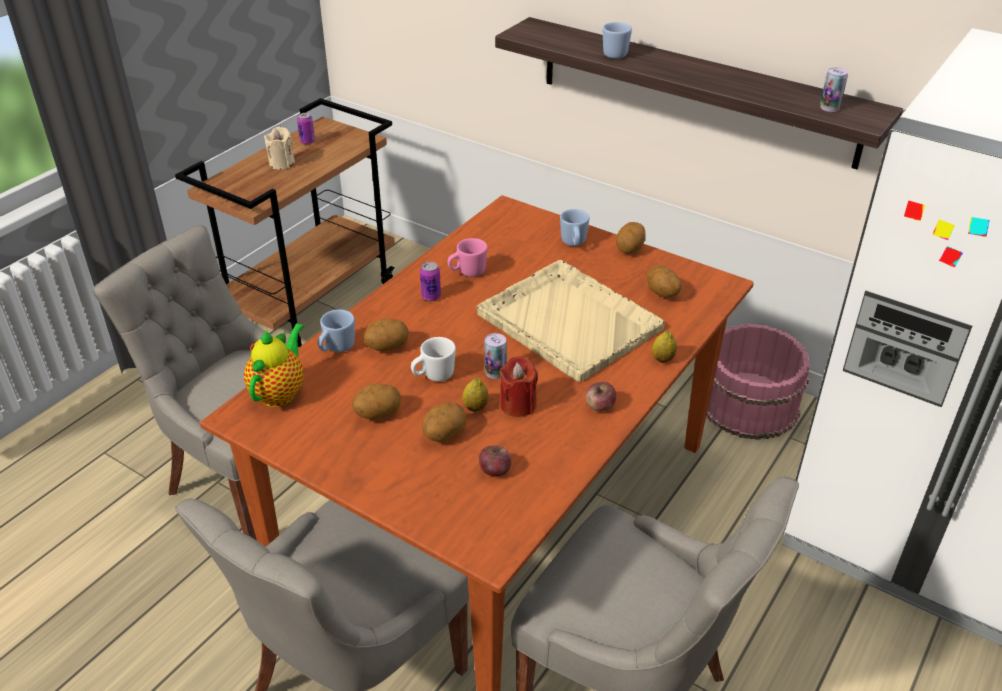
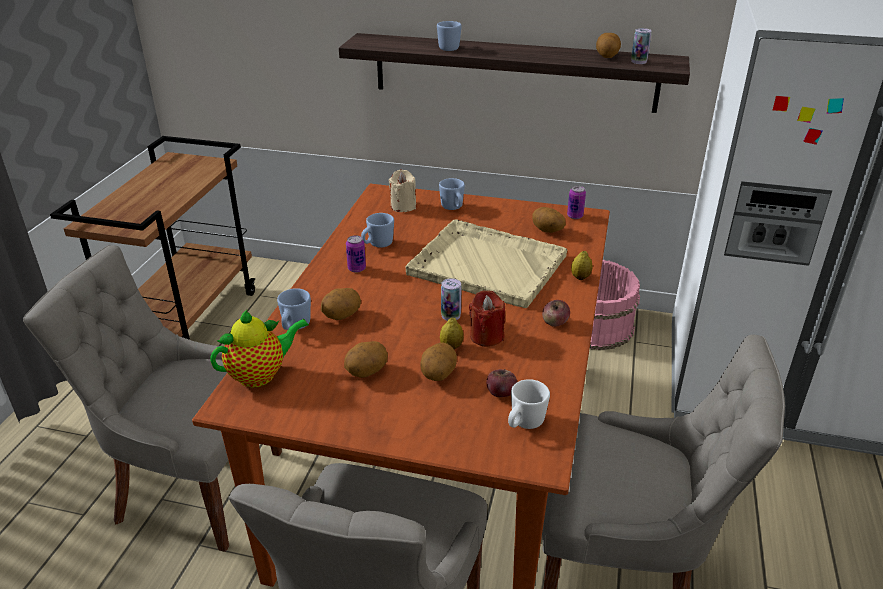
camera: 20 degrees left, 5 degrees down
(280, 392) = (261, 375): teapot -> teapot turned 60 degrees clockwise
(282, 163) = (149, 193): beige candle -> beige candle (403, 206)
(307, 141) = (164, 172): can -> can (575, 216)
(433, 376) = (398, 330): white mug -> white mug (524, 424)
(467, 273) = (377, 245): pink mug -> blue mug
(630, 249) = (501, 204): potato -> potato (607, 57)

